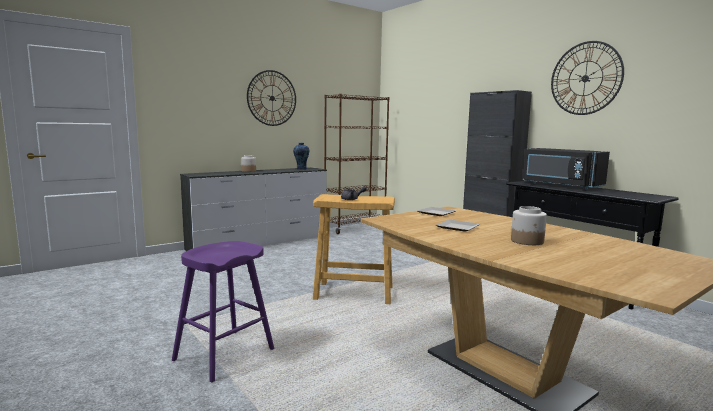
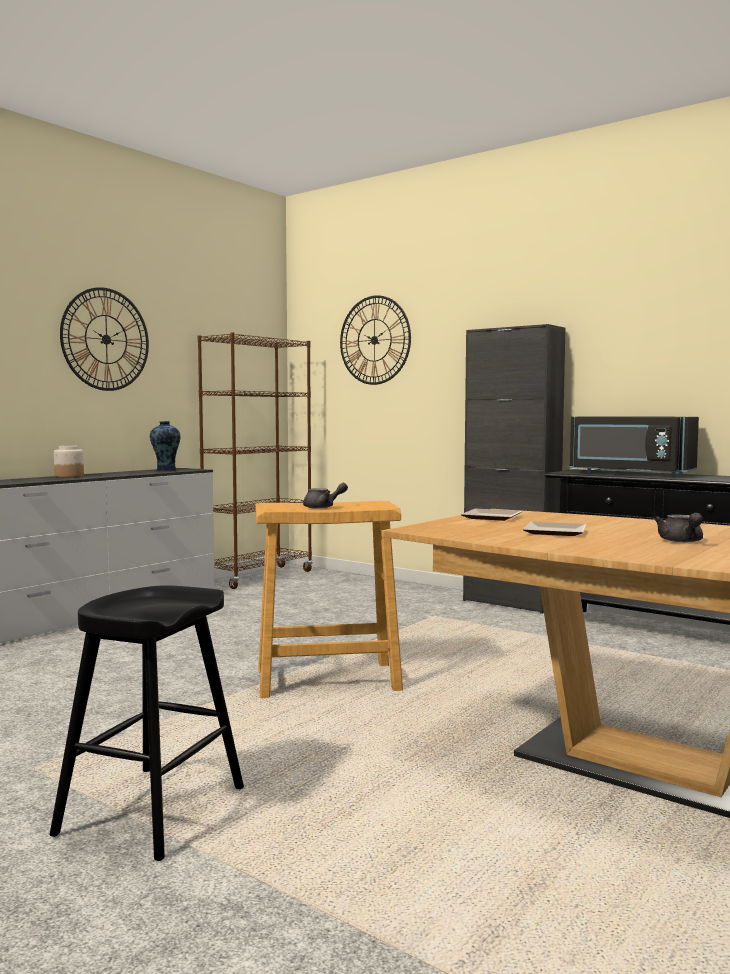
camera: 15 degrees left, 5 degrees down
(224, 354) = (152, 810): purple stool -> black stool
(527, 241) = (682, 541): jar -> grey teapot
(585, 78) = (650, 306): wall clock -> wall clock (374, 340)

